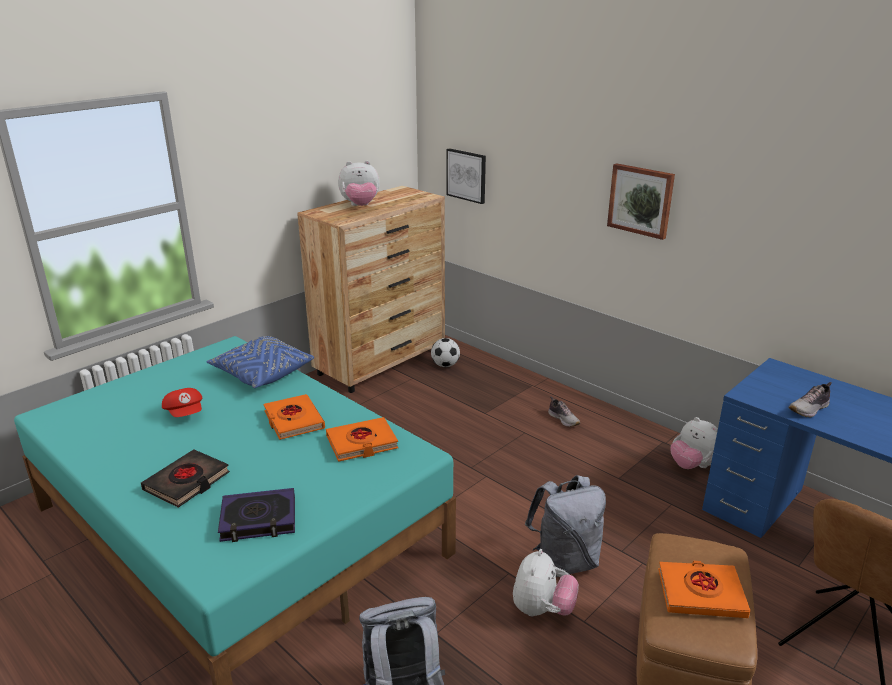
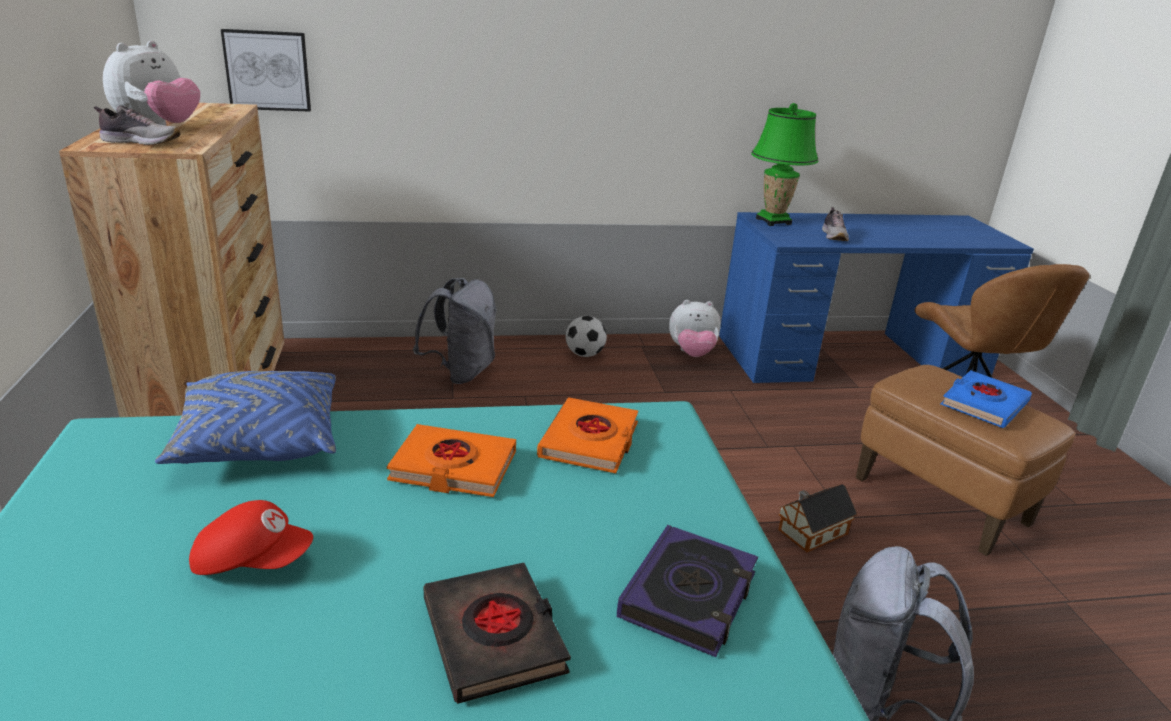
camera: 55 degrees left, 0 degrees up
(445, 365) = (316, 370): football -> football (584, 354)
(542, 609) = (810, 532): plush toy -> toy house
(563, 419) = (536, 366): shoe -> shoe (141, 142)
(564, 562) = (754, 483): grey backpack -> grey backpack (460, 372)
(641, 200) = (572, 63): picture -> none
(701, 594) = (983, 404): orange book -> blue book
(782, 376) = (773, 221): none -> green table lamp

